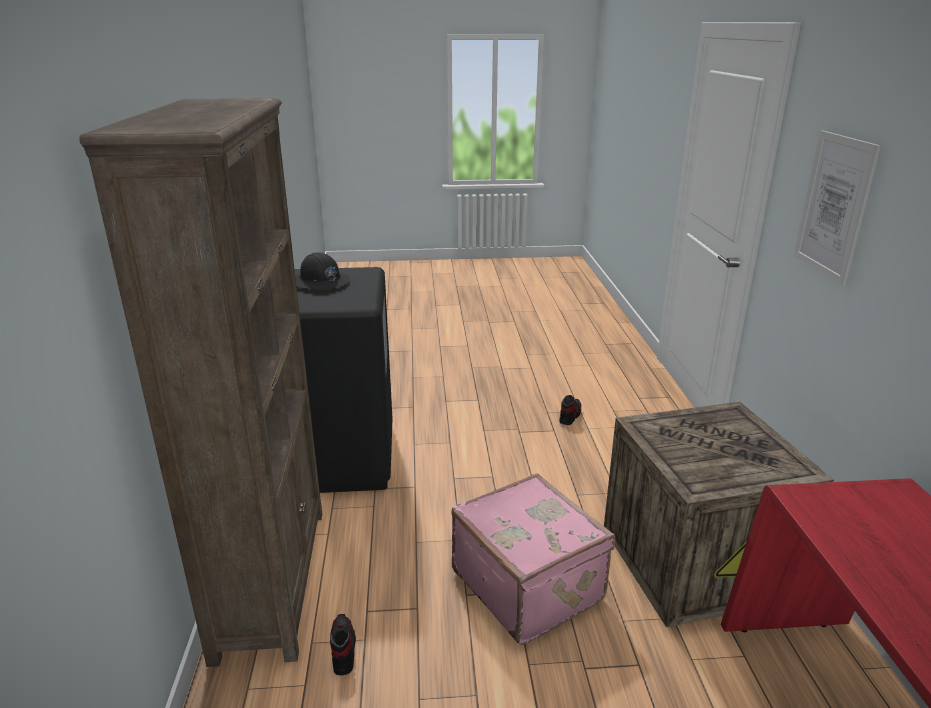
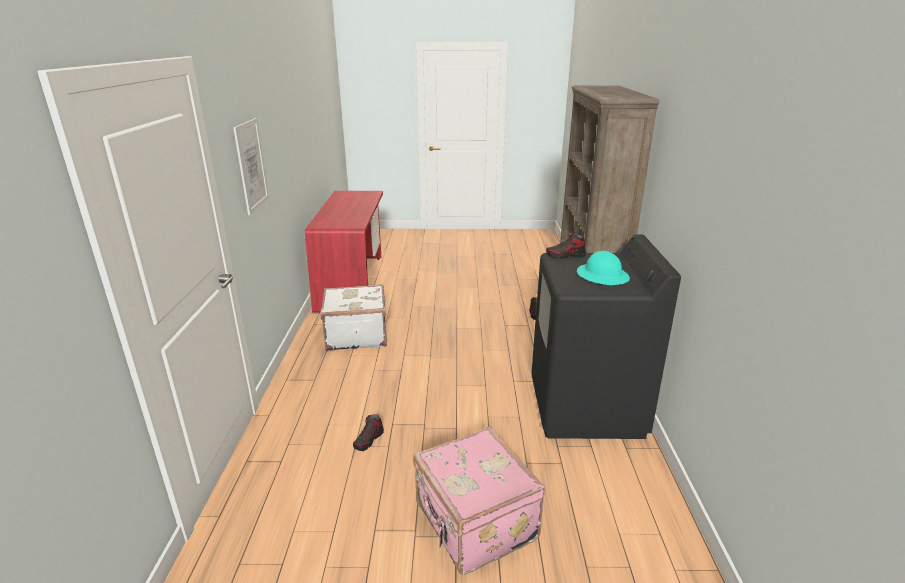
camera: 175 degrees left, 0 degrees up
(320, 282) = (602, 276): black hard hat -> turquoise hard hat
(348, 304) = (565, 256): none -> shoe
(529, 584) = (449, 330): pink suitcase -> pink suitcase (474, 523)
(696, 560) = (356, 335): crate -> white suitcase

